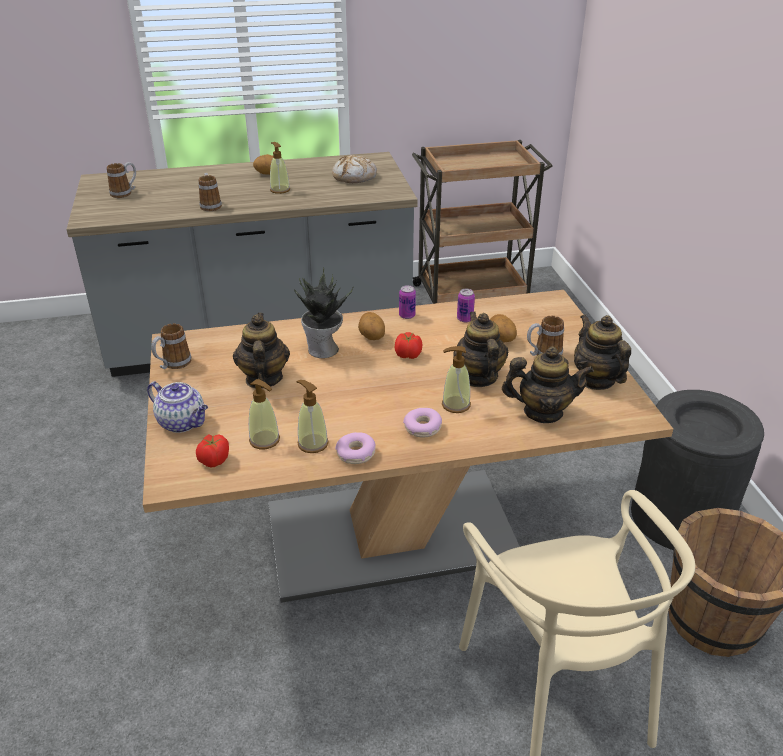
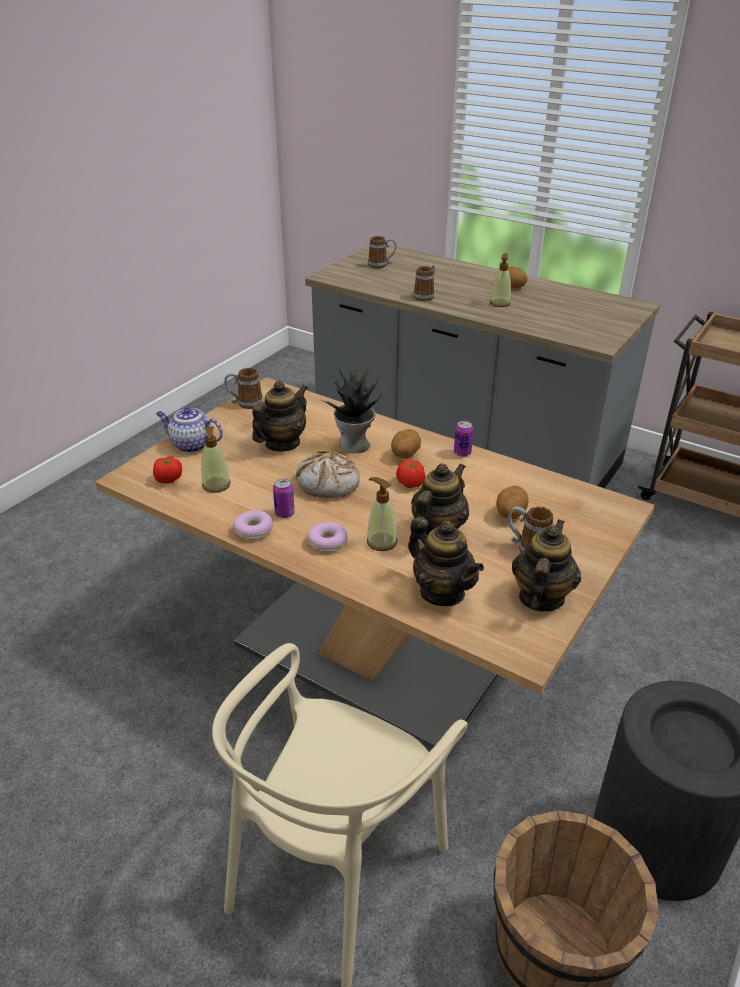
camera: 45 degrees right, 0 degrees up
(183, 423) = (191, 445): teapot -> teapot turned 120 degrees clockwise
(312, 443) = (239, 506): soap dispenser -> none
(354, 177) = (585, 315): bread -> bread (328, 483)
(465, 319) = (507, 481): can -> can (284, 513)

